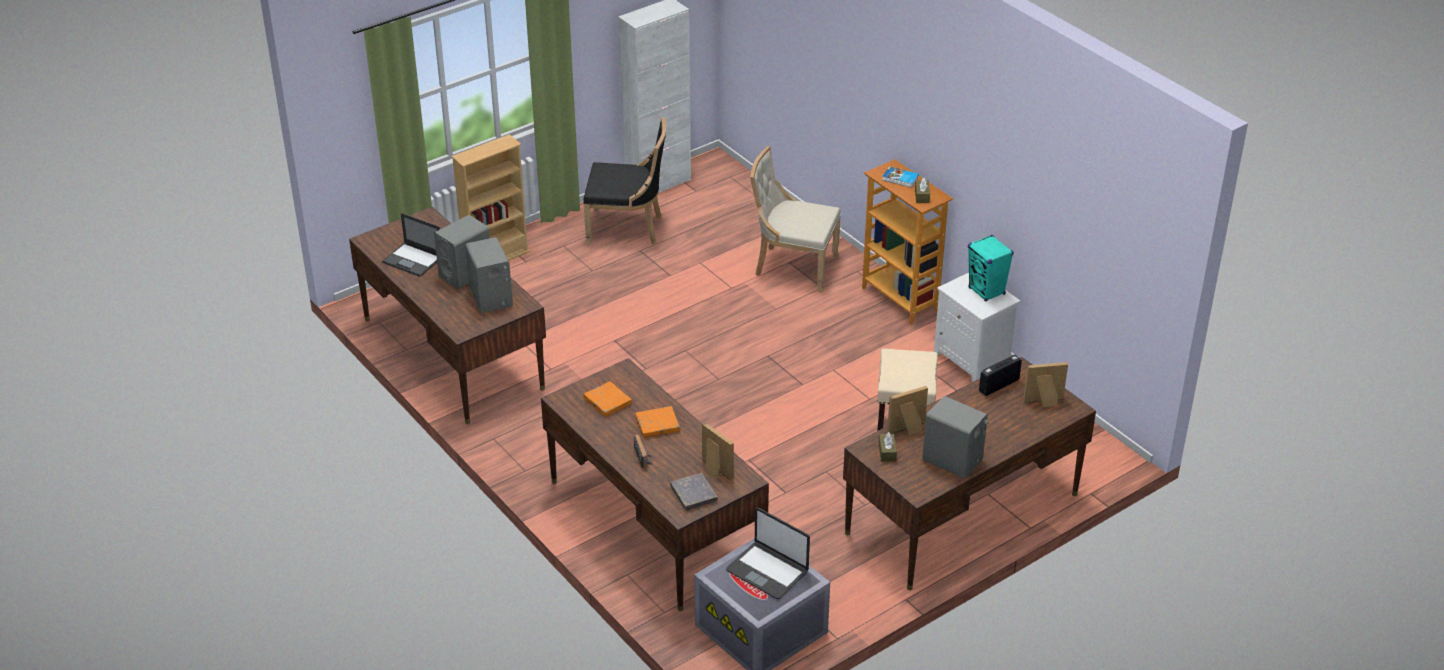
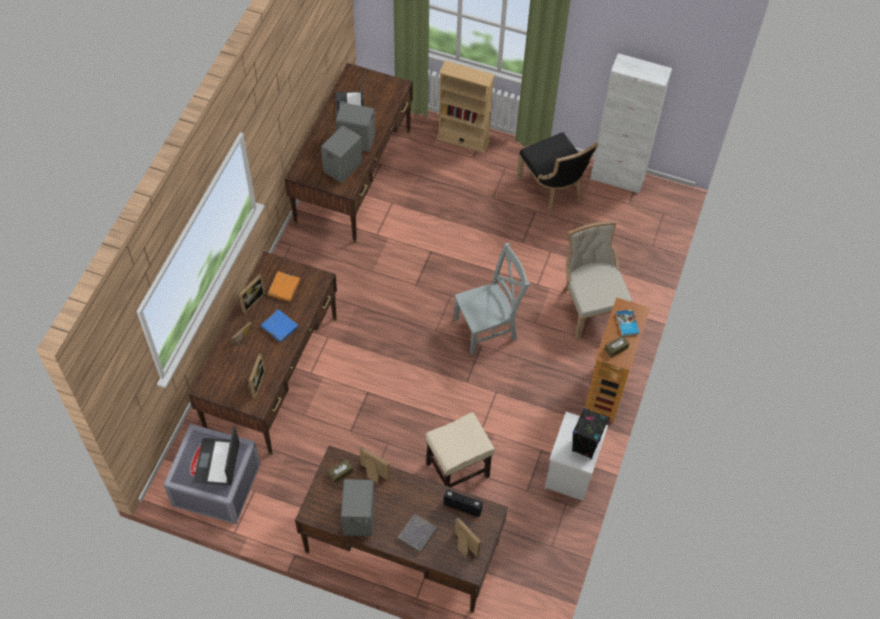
camera: 55 degrees right, 20 degrees up
(599, 432) = (251, 301): none -> picture frame
(657, 424) = (280, 327): orange book -> blue book
(693, 494) = (225, 384): grey book -> grey book (417, 534)
(751, 342) = (488, 328): none -> grey chair
(986, 291) = (585, 446): turquoise speaker -> black speaker

